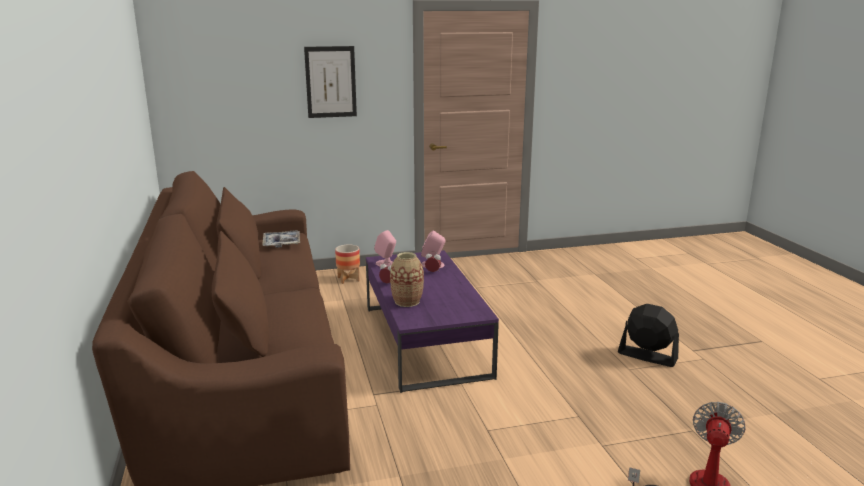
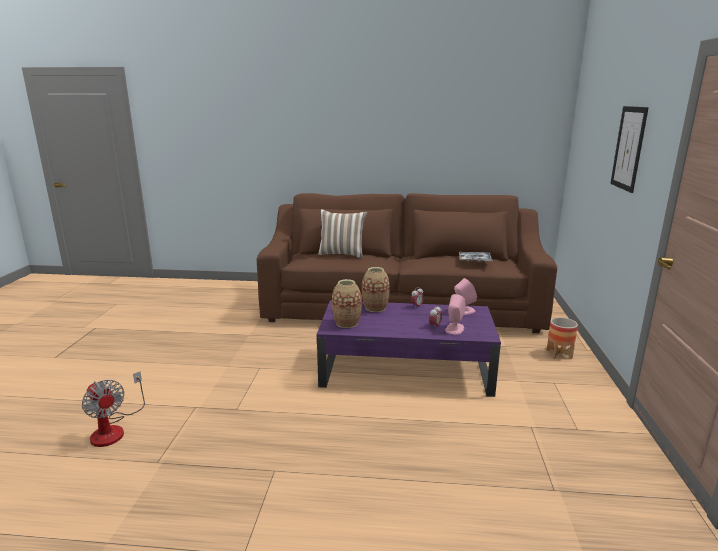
camera: 110 degrees right, 0 degrees up
(275, 315) = (342, 254): none -> pillow
(460, 308) = (347, 323): none -> vase
(647, 356) = (288, 499): black fan -> none

